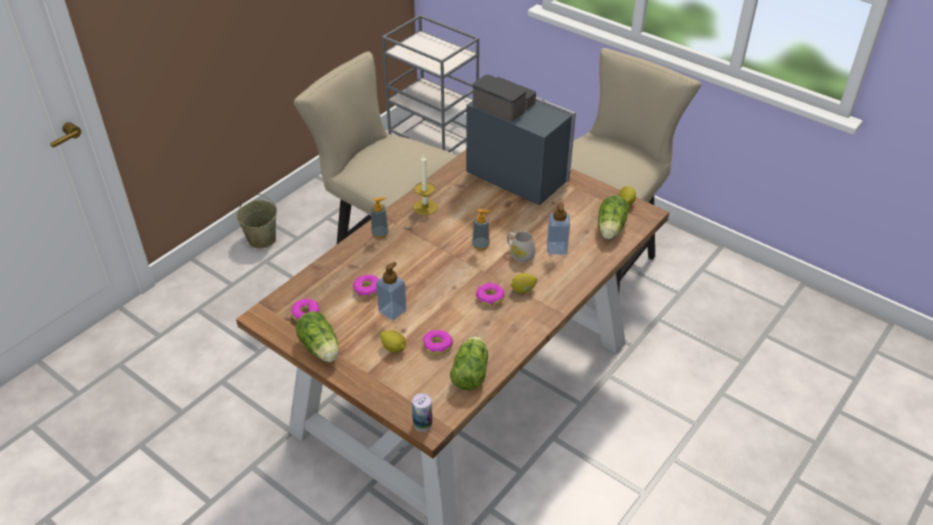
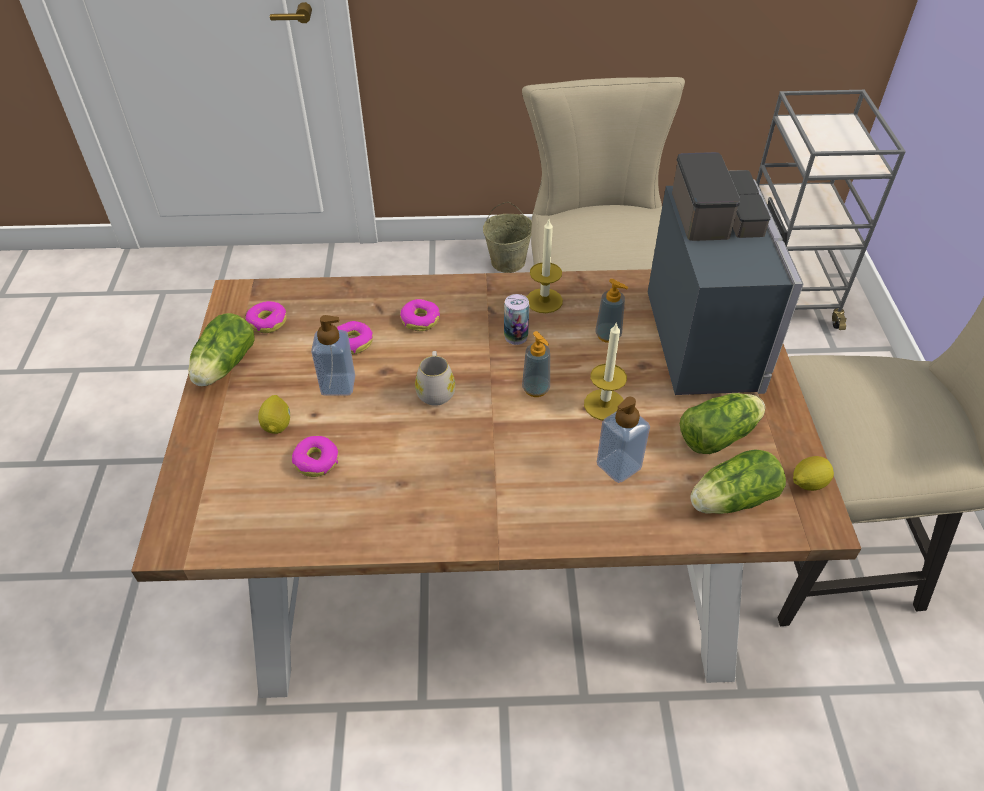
camera: 50 degrees right, 5 degrees up
(380, 234) = (455, 295): soap dispenser -> soap dispenser (608, 335)
(422, 424) = (169, 532): can -> can (516, 337)
(471, 371) = (299, 522): lettuce -> lettuce (720, 435)
(490, 298) = (450, 457): donut -> donut (420, 320)
(517, 230) = (604, 405): none -> candle
(519, 254) = (562, 436): white mug -> white mug (436, 390)
(523, 290) = (499, 481): lemon -> none

